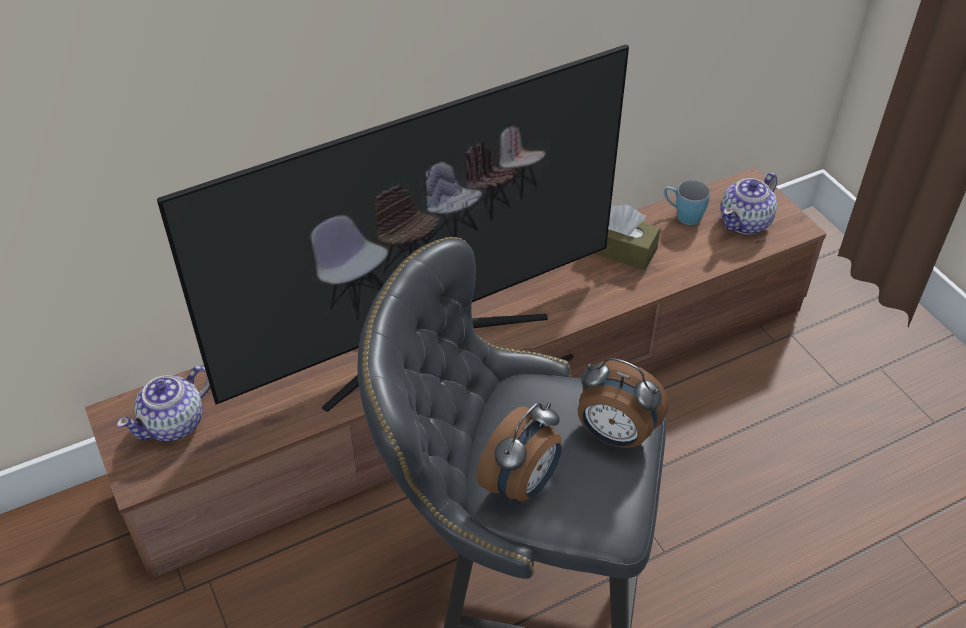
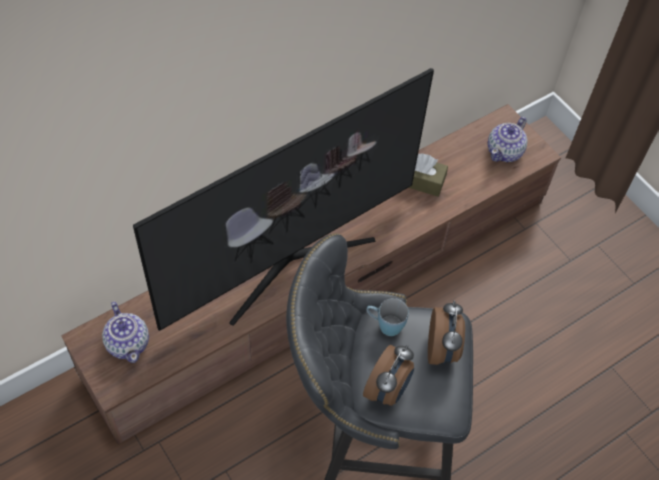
camera: 10 degrees left, 10 degrees up
(174, 423) = (128, 343): teapot -> teapot turned 60 degrees counterclockwise
(615, 435) = (442, 349): alarm clock -> alarm clock turned 105 degrees counterclockwise
(682, 215) = (460, 149): blue mug -> blue mug (384, 325)

